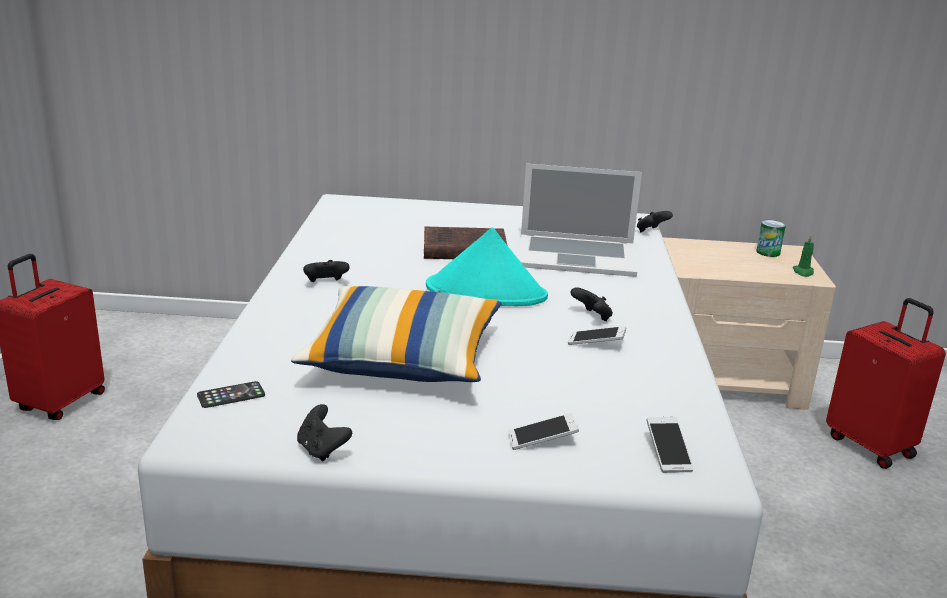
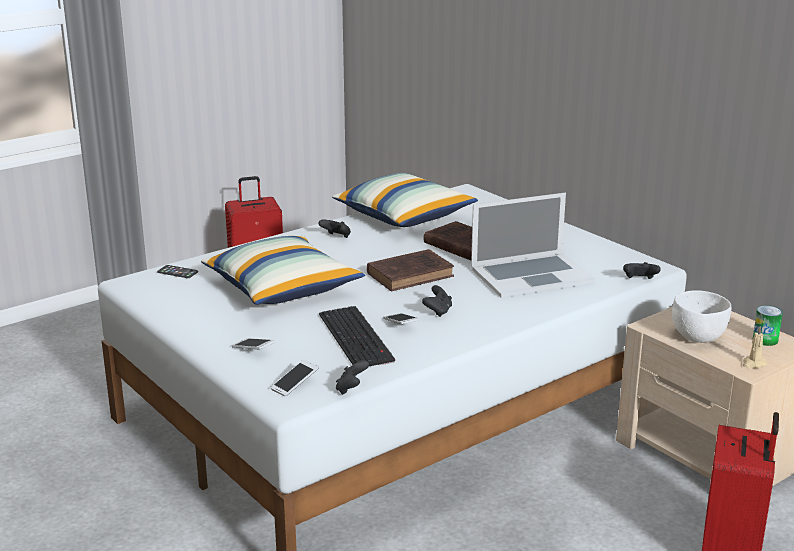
camera: 50 degrees right, 0 degrees up
(322, 450) = (161, 309): black game controller -> black game controller (351, 389)
(343, 241) = (404, 216): none -> pillow
(486, 292) = (412, 274): turquoise hat -> brown book
(576, 255) = (531, 275): laptop -> laptop turned 75 degrees counterclockwise
(595, 374) = (357, 338): none -> keyboard
(735, 267) = (698, 338): none -> white bowl
(803, 272) = (753, 364): green candle -> beige candle

